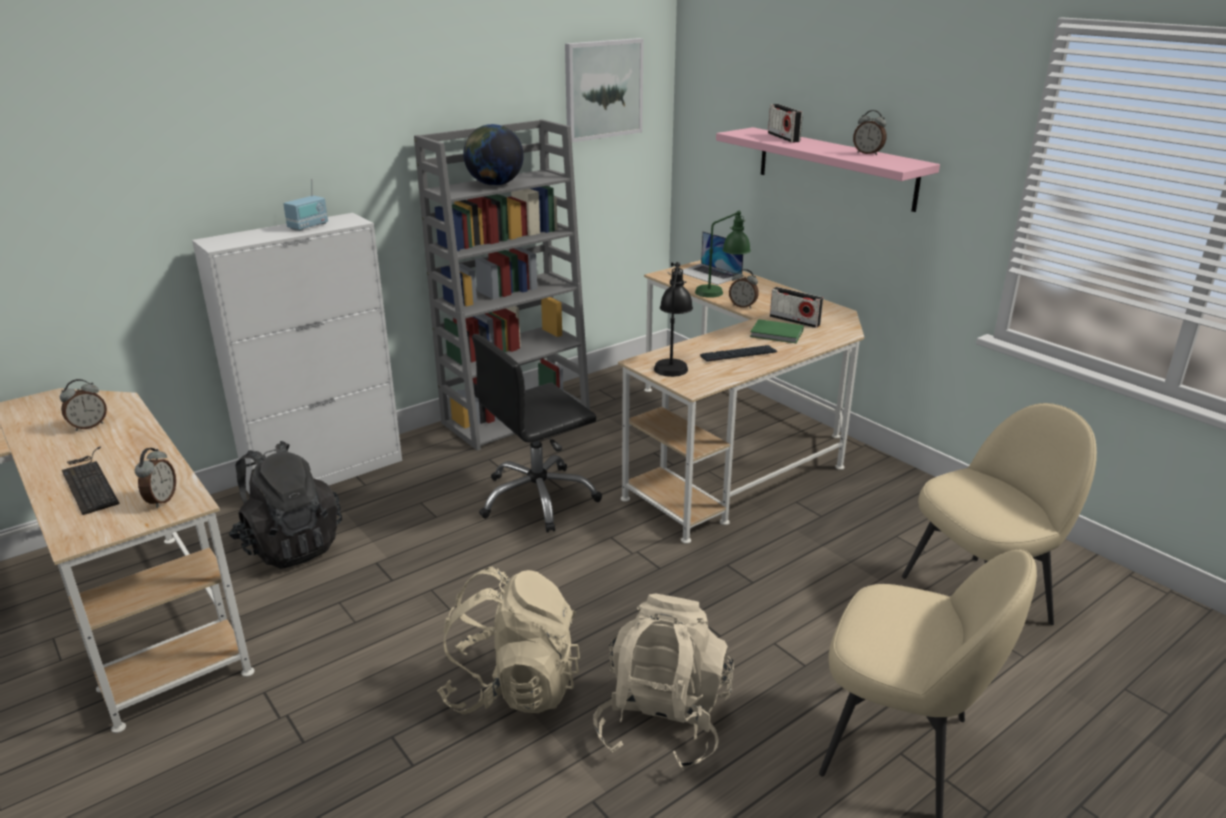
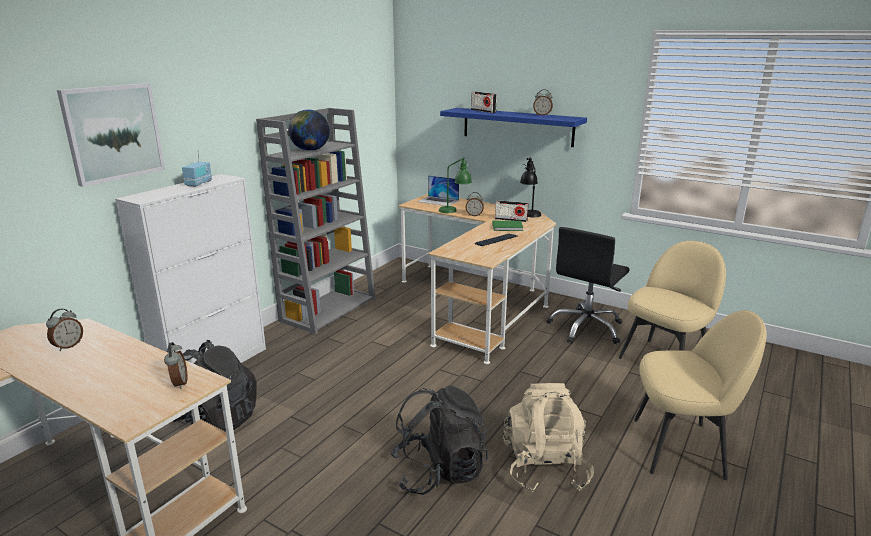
camera: 20 degrees left, 5 degrees down
(89, 482) = (105, 382): keyboard -> none
(512, 687) = (439, 471): beige backpack -> black backpack
(538, 499) = (377, 355): black office chair -> black office chair (586, 328)
(603, 89) = (359, 88): picture -> picture (113, 132)
(672, 363) = (462, 249): black table lamp -> black table lamp (529, 212)
(835, 168) = (517, 126): pink shelf -> blue shelf

